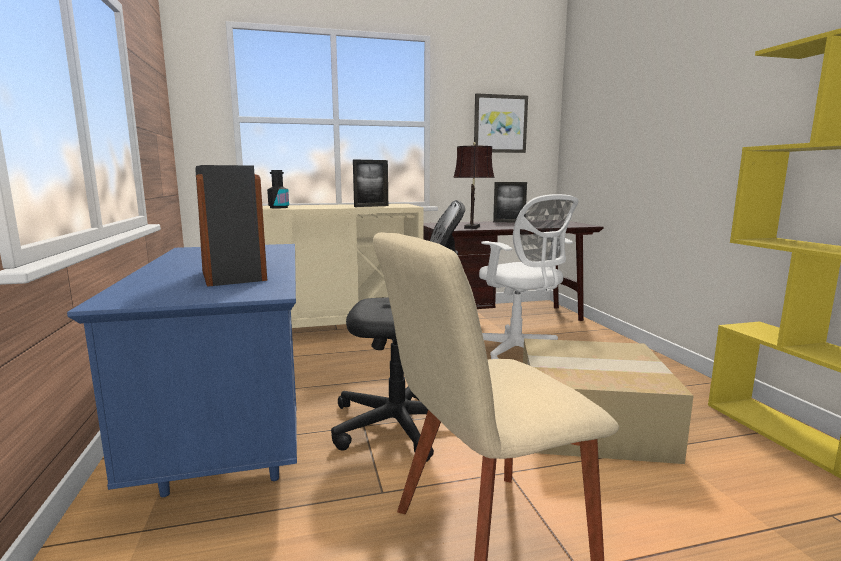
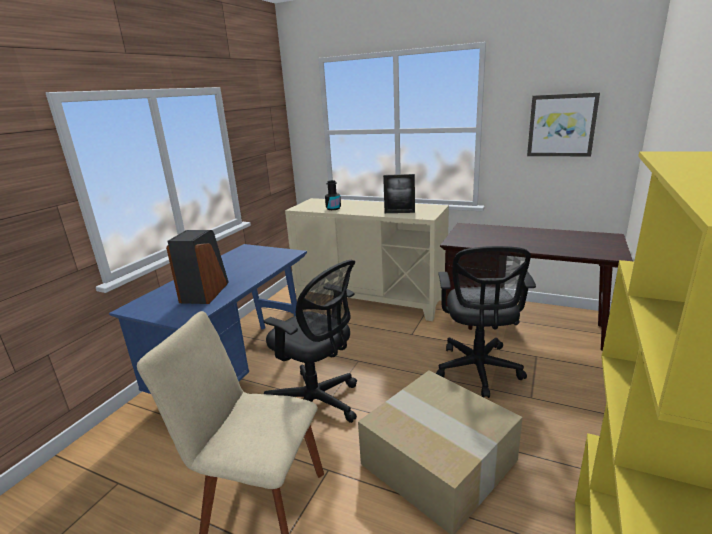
camera: 40 degrees right, 10 degrees up
(472, 227) = (484, 241): brown table lamp -> none
(509, 222) = (547, 233): picture frame -> none
(518, 354) = (478, 371): white office chair -> black office chair

